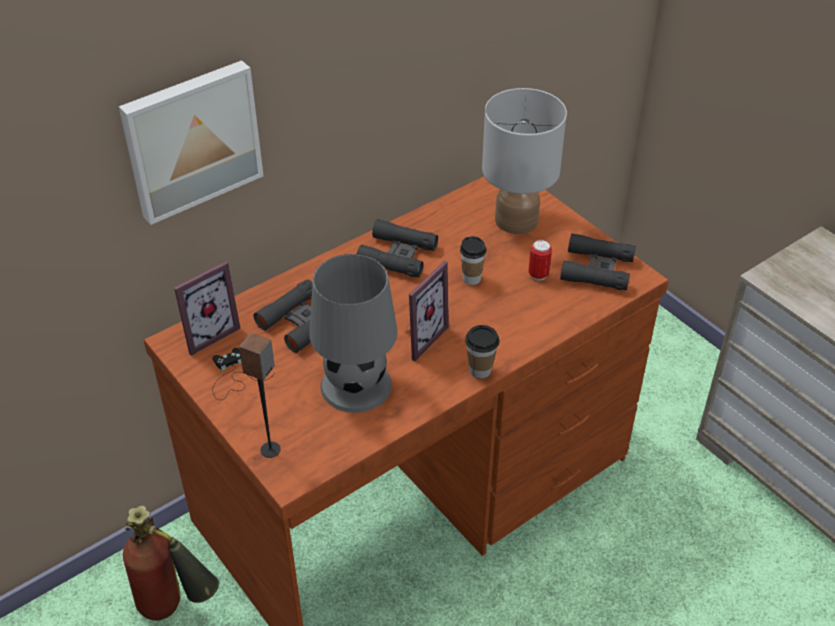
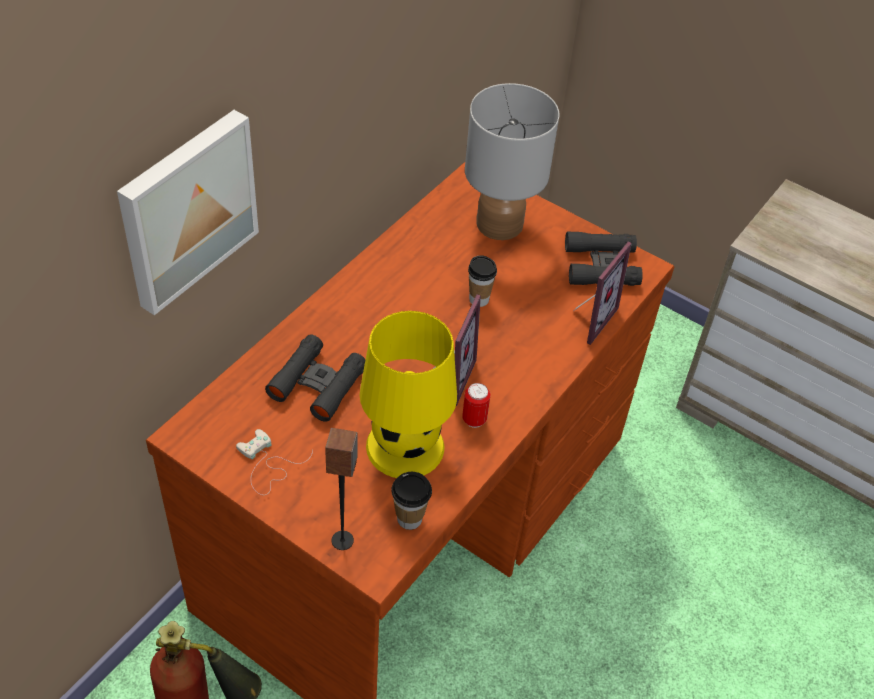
camera: 20 degrees left, 5 degrees up
(206, 333) = (216, 417): picture frame -> picture frame (589, 318)
(233, 377) = (267, 465): black game controller -> white game controller
(356, 384) = (405, 445): grey table lamp -> yellow table lamp
(397, 255) = (391, 286): black binoculars -> none
(480, 370) = (527, 402): cup -> cup (409, 519)
(538, 275) = (545, 283): can -> can (474, 420)

